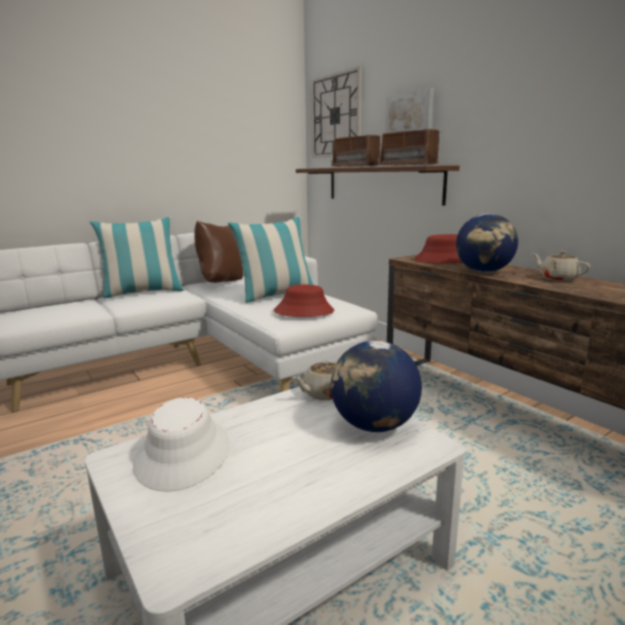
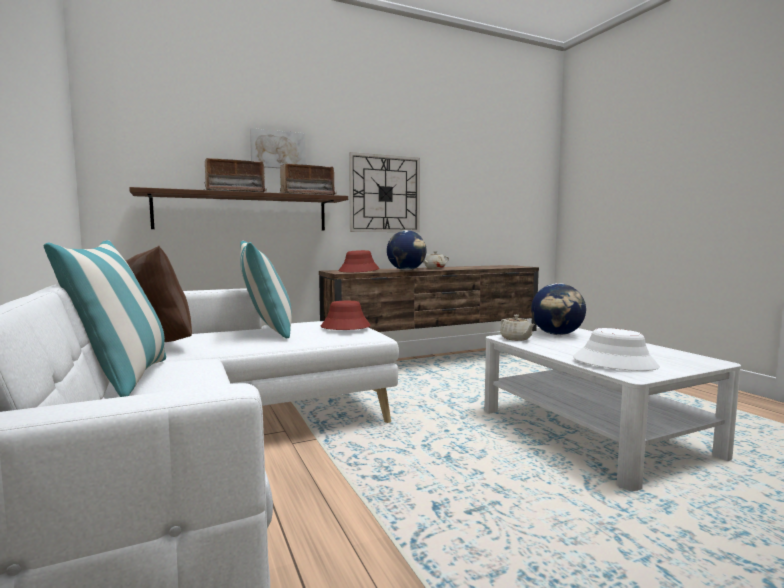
camera: 80 degrees left, 10 degrees down
(336, 116) = (154, 130): wall clock -> wall clock (385, 194)

